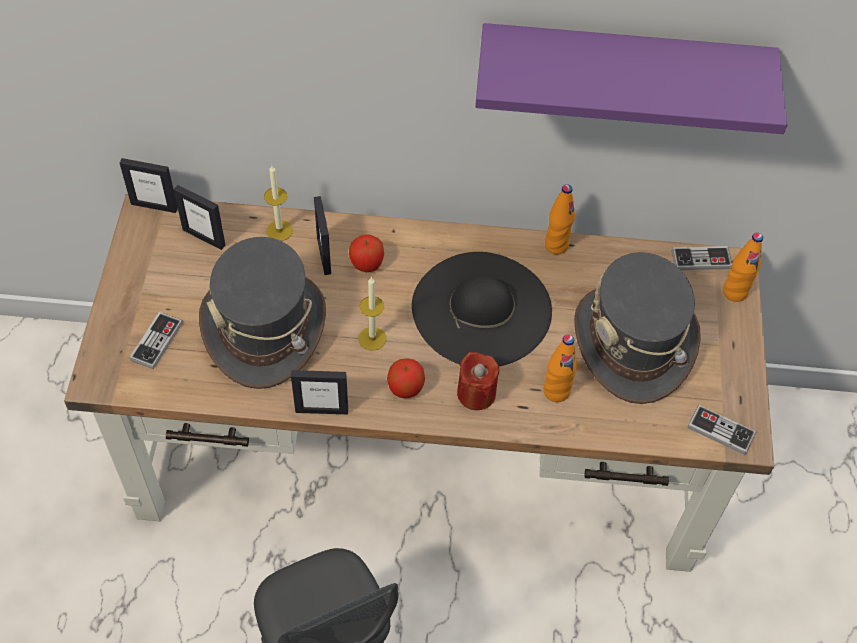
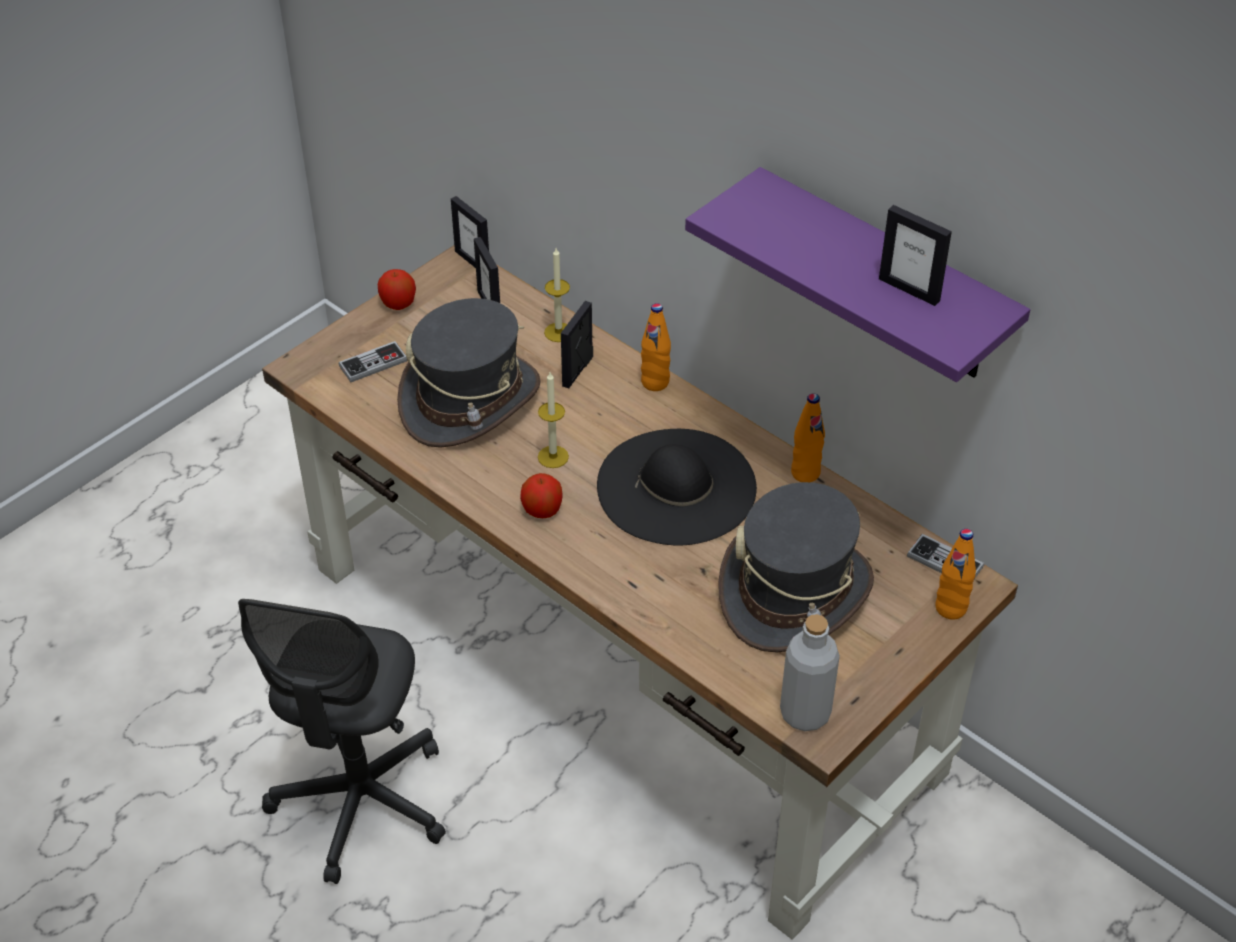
camera: 40 degrees right, 10 degrees down
(322, 410) = (454, 487): picture frame -> picture frame (909, 289)
(367, 264) = (608, 397): apple -> apple (398, 304)
(476, 393) = (600, 549): red candle -> none
(556, 391) = (677, 589): orange bottle -> orange bottle (655, 382)
(720, 431) = (805, 713): game controller -> grey bottle

